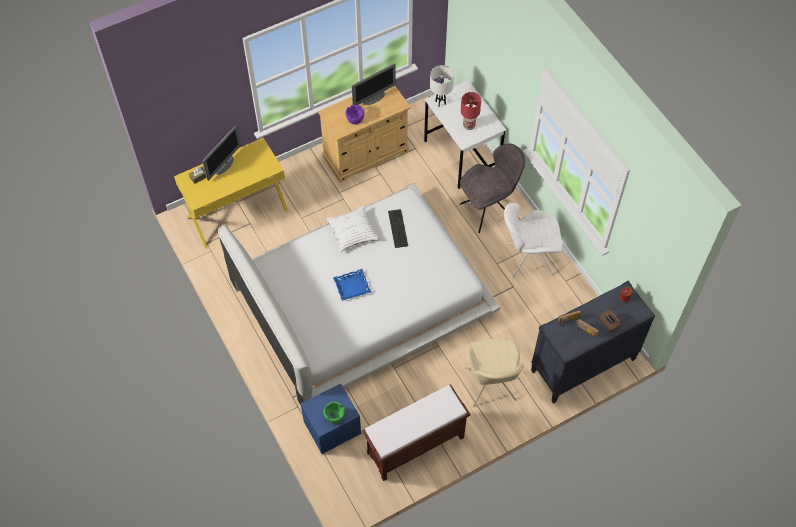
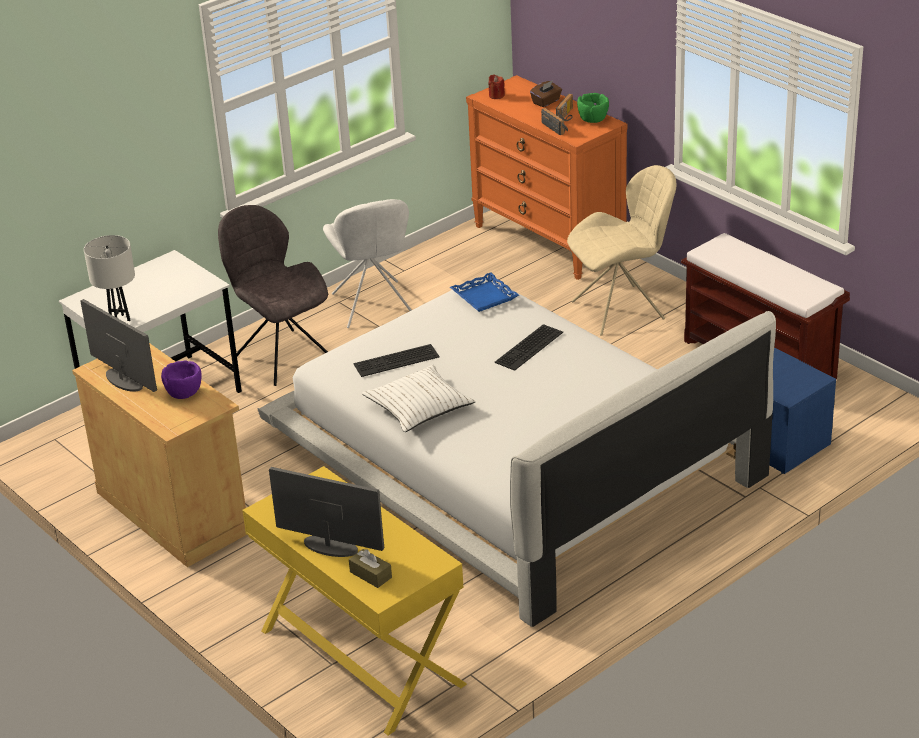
camera: 100 degrees left, 25 degrees down
(334, 416) = (791, 370): green bowl -> green bowl (593, 119)
(352, 287) = (538, 386): blue tray -> blue tray (485, 297)
(389, 290) = (530, 348): none -> keyboard
(469, 125) = (171, 284): red table lamp -> none
(582, 366) = (549, 241): black dresser -> orange dresser

